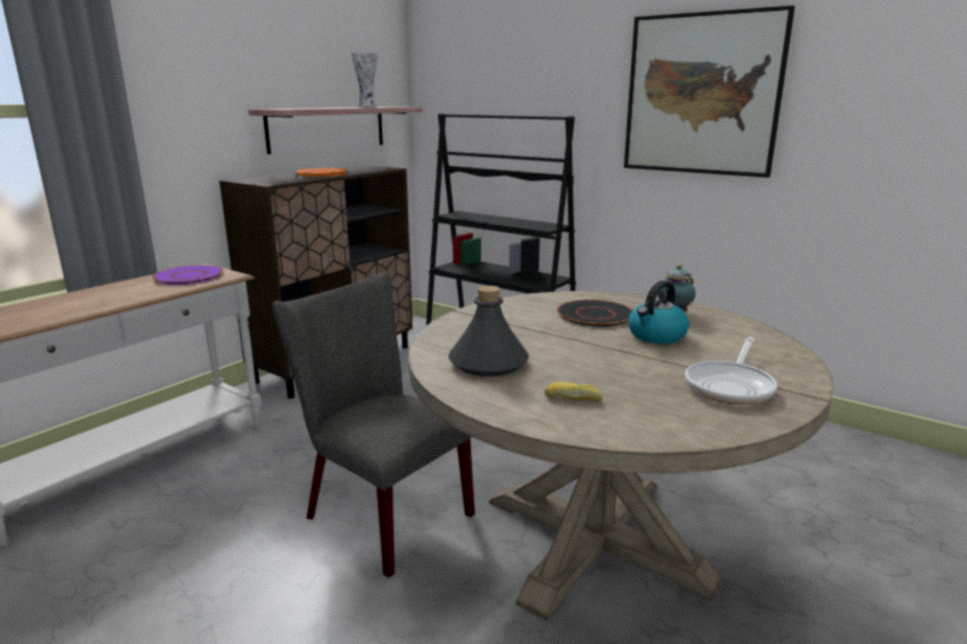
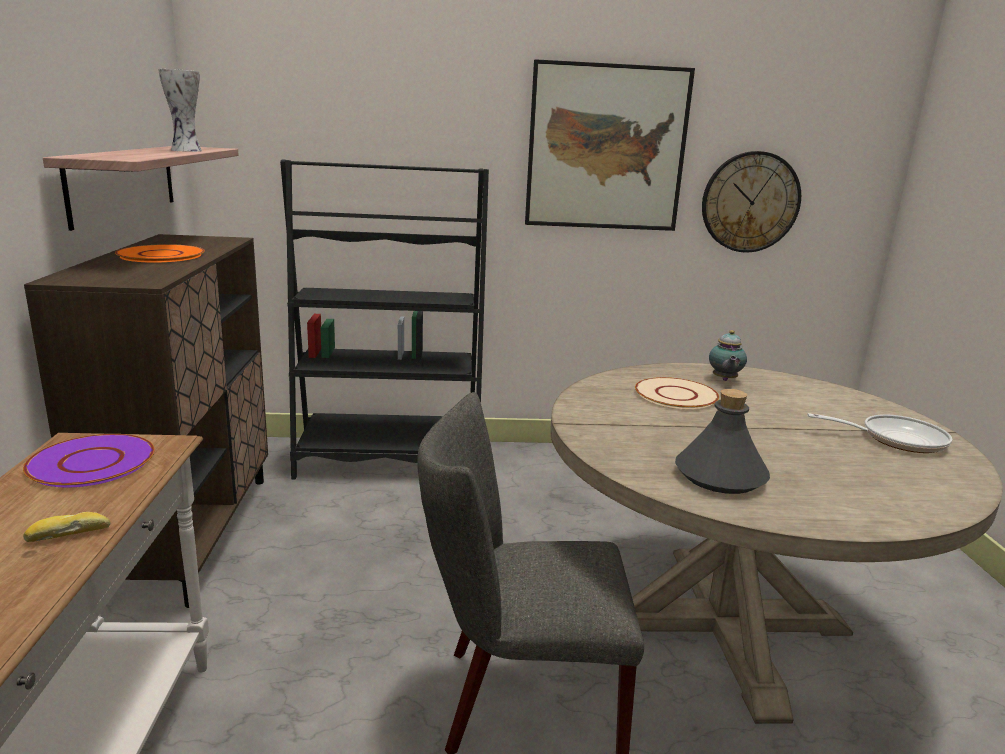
camera: 40 degrees left, 0 degrees up
(573, 398) = (848, 489): bread -> bread (69, 534)
(594, 314) = (675, 395): black plate -> beige plate
(656, 336) = (761, 405): kettle -> none
(731, 386) = (895, 439): frying pan -> frying pan turned 75 degrees counterclockwise
(864, 148) = (750, 202): none -> wall clock

